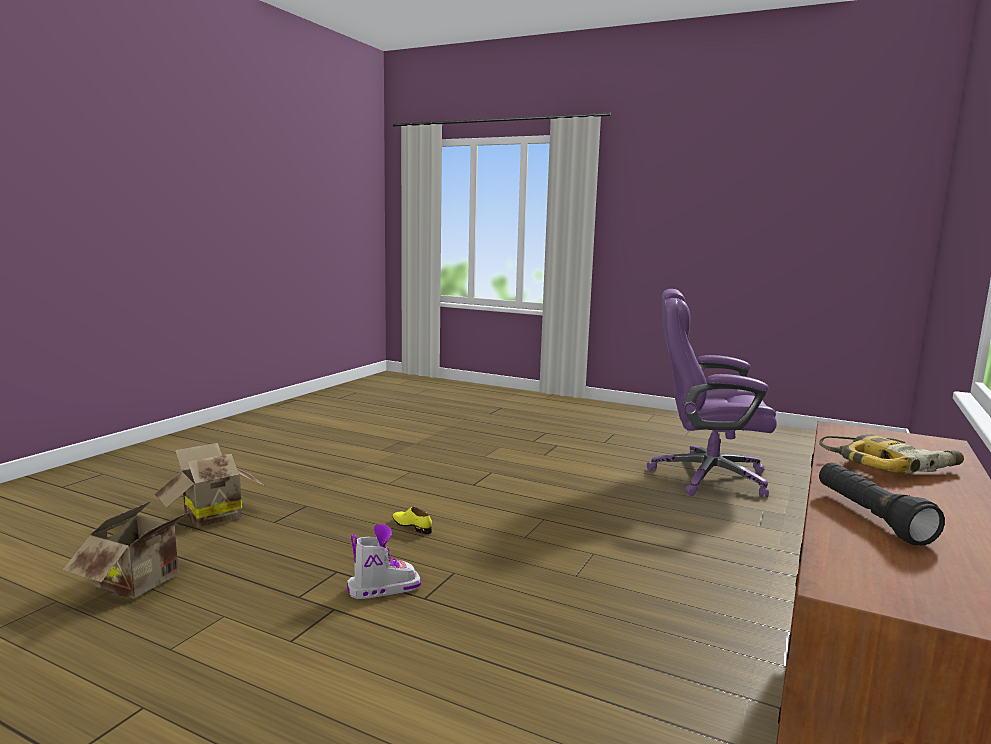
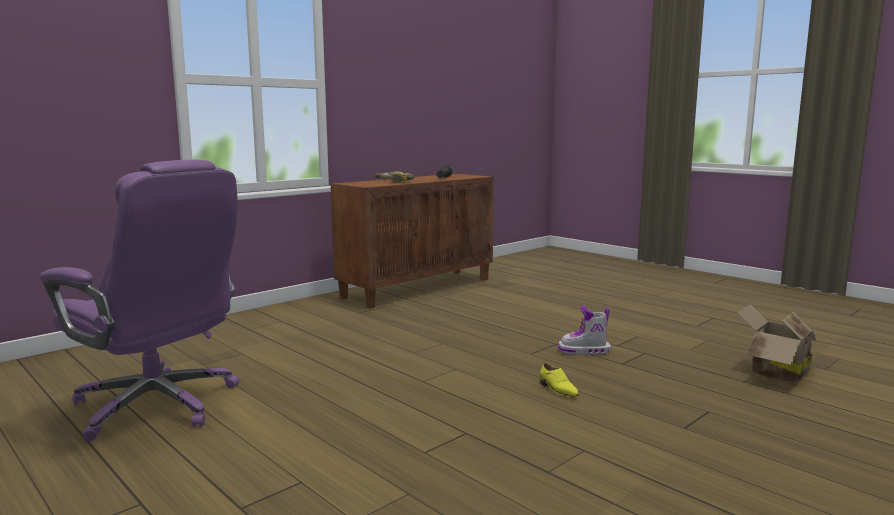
camera: 160 degrees left, 0 degrees up
(210, 515) = (795, 428): cardboard box -> none

